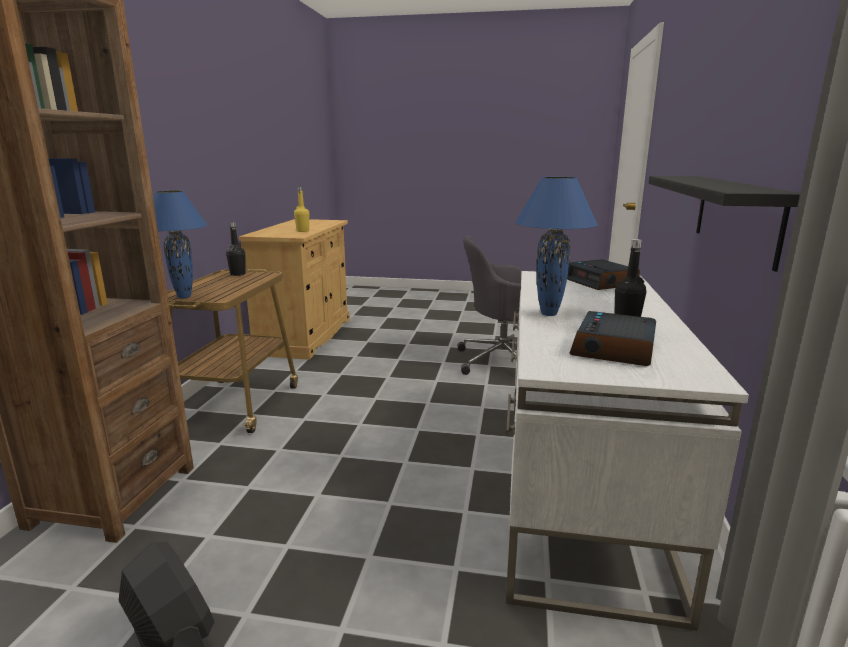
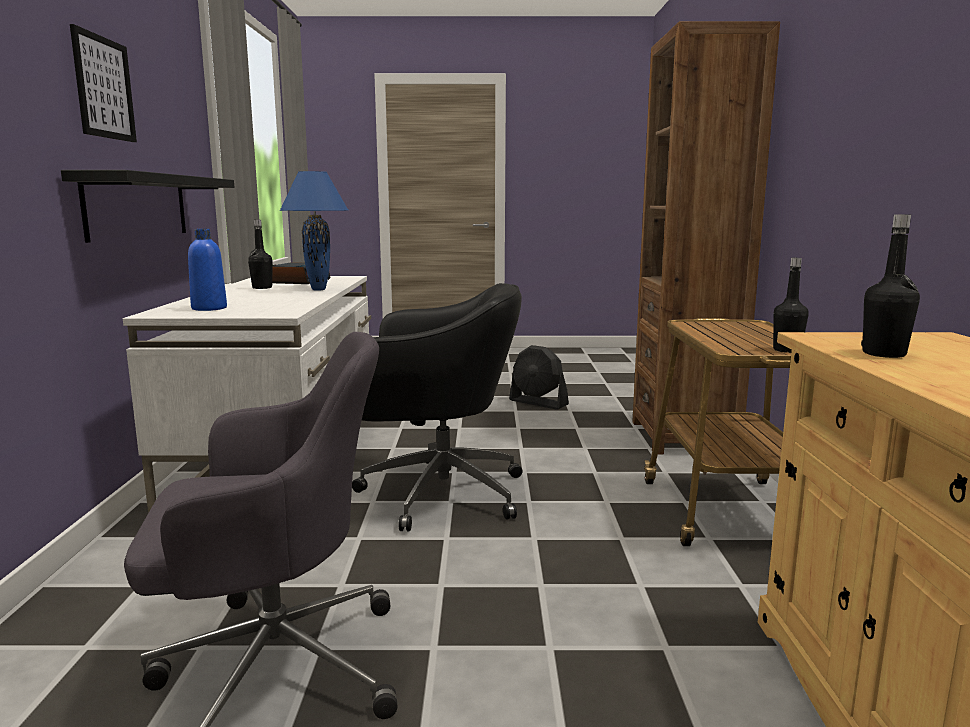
camera: 170 degrees right, 5 degrees down
(184, 297) = (730, 321): blue table lamp -> none
(302, 231) = (884, 354): yellow bottle -> black bottle
(426, 437) = (437, 493): none -> black office chair
(601, 282) = (209, 308): alarm clock -> blue bottle
(740, 96) = (104, 88): none -> picture

